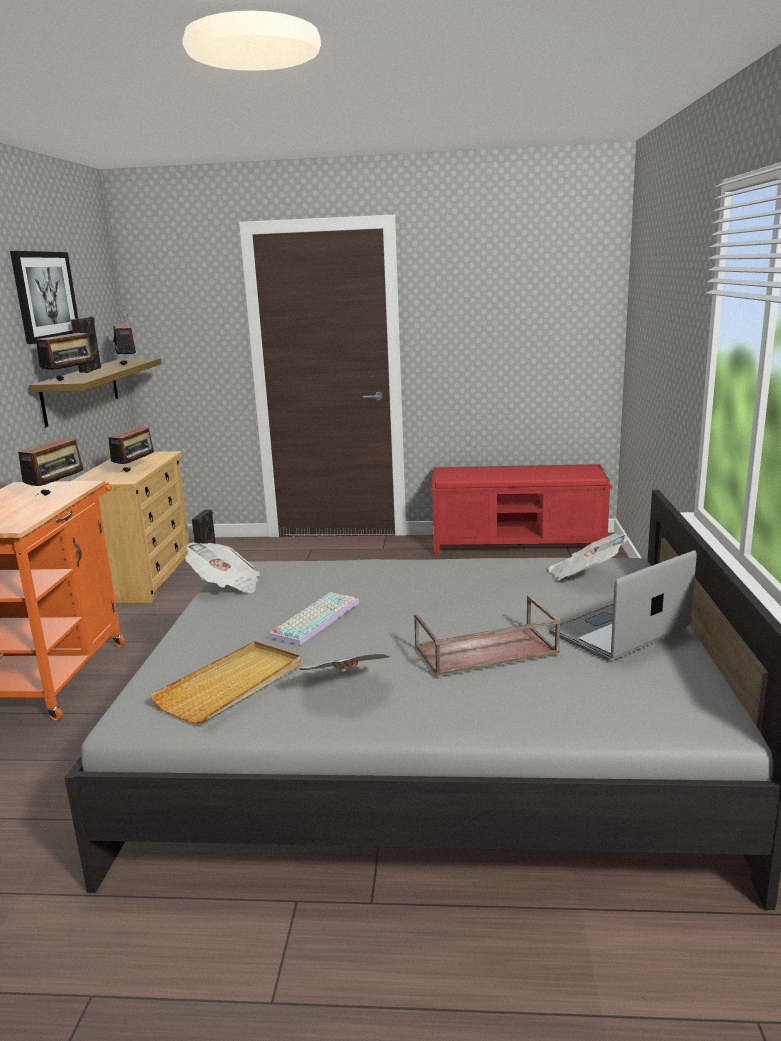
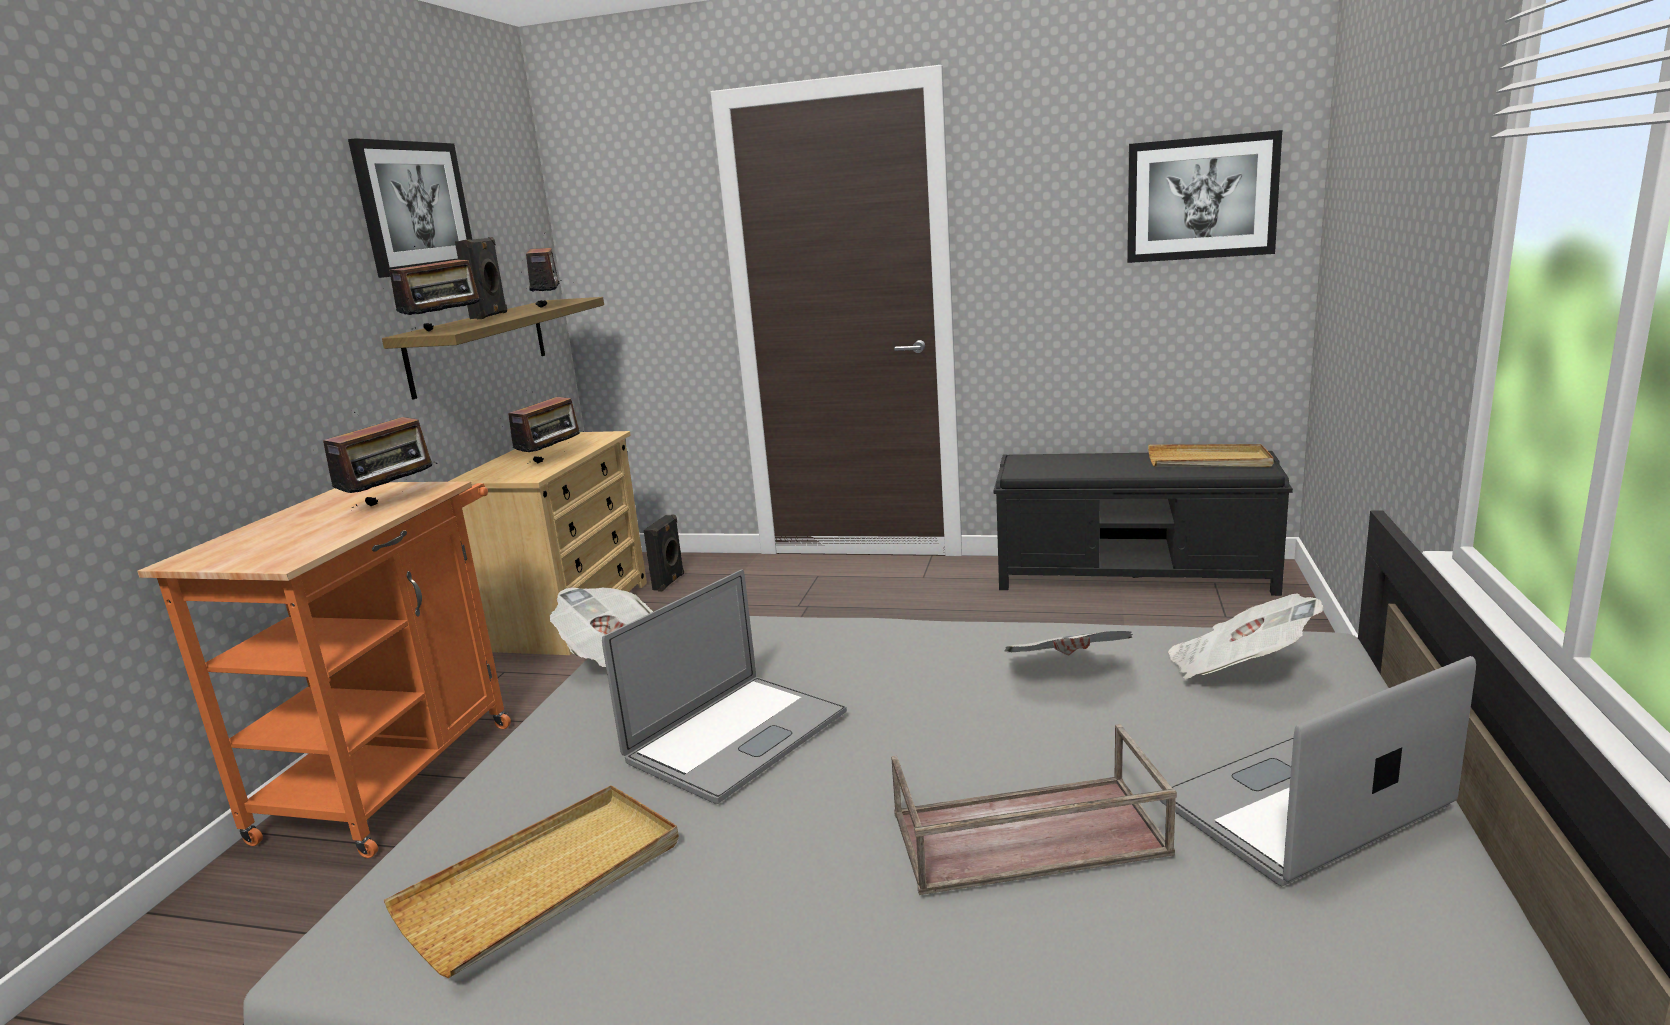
camera: 10 degrees right, 0 degrees up
(315, 618) = (737, 736): keyboard -> laptop
(344, 685) = (741, 901): newspaper -> newspaper (1066, 674)
(518, 544) = (1135, 575): red bench -> black bench
(555, 306) = (1201, 198): none -> picture
(562, 470) = (1208, 461): none -> beige tray

